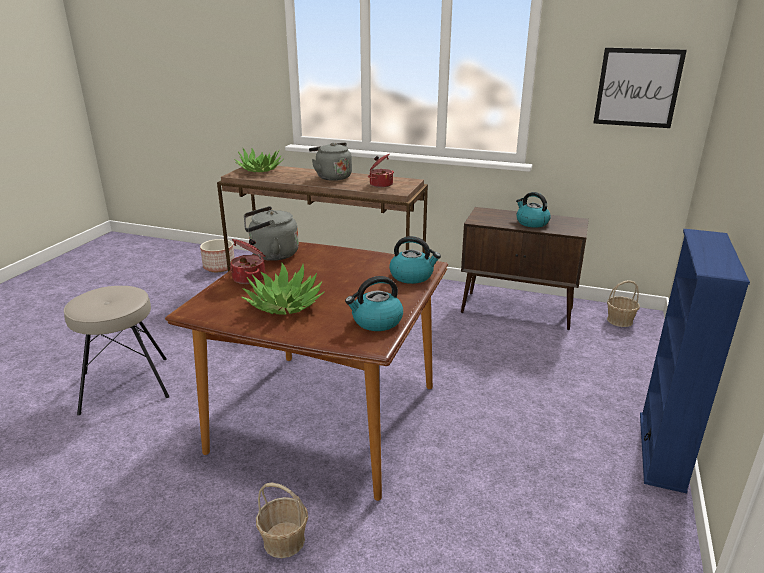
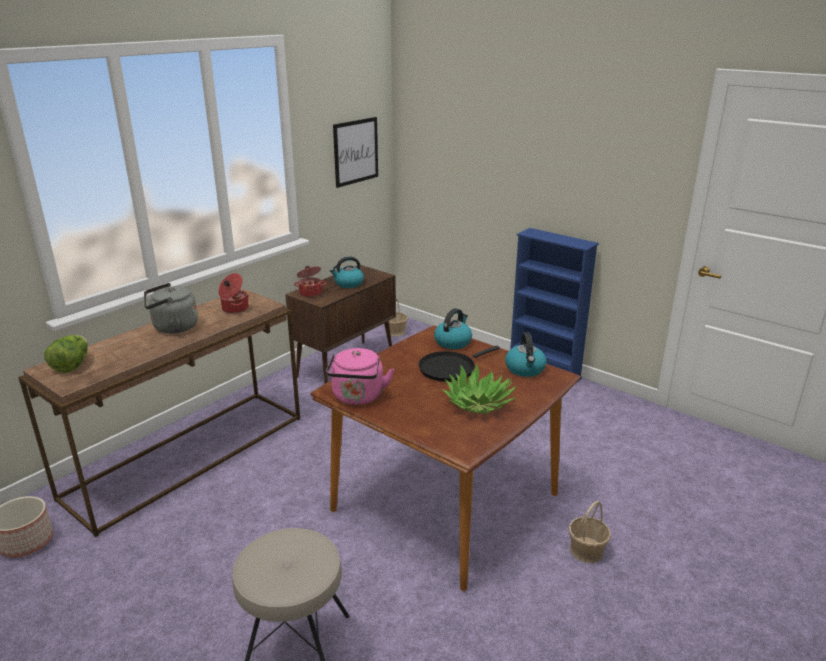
camera: 70 degrees left, 0 degrees up
(250, 278) = (408, 414): cooking pot -> cooking pot (310, 293)
(260, 169) = (72, 365): potted plant -> lettuce
(271, 255) = (358, 397): grey kettle -> pink kettle
(349, 283) = (449, 368): none -> black frying pan

